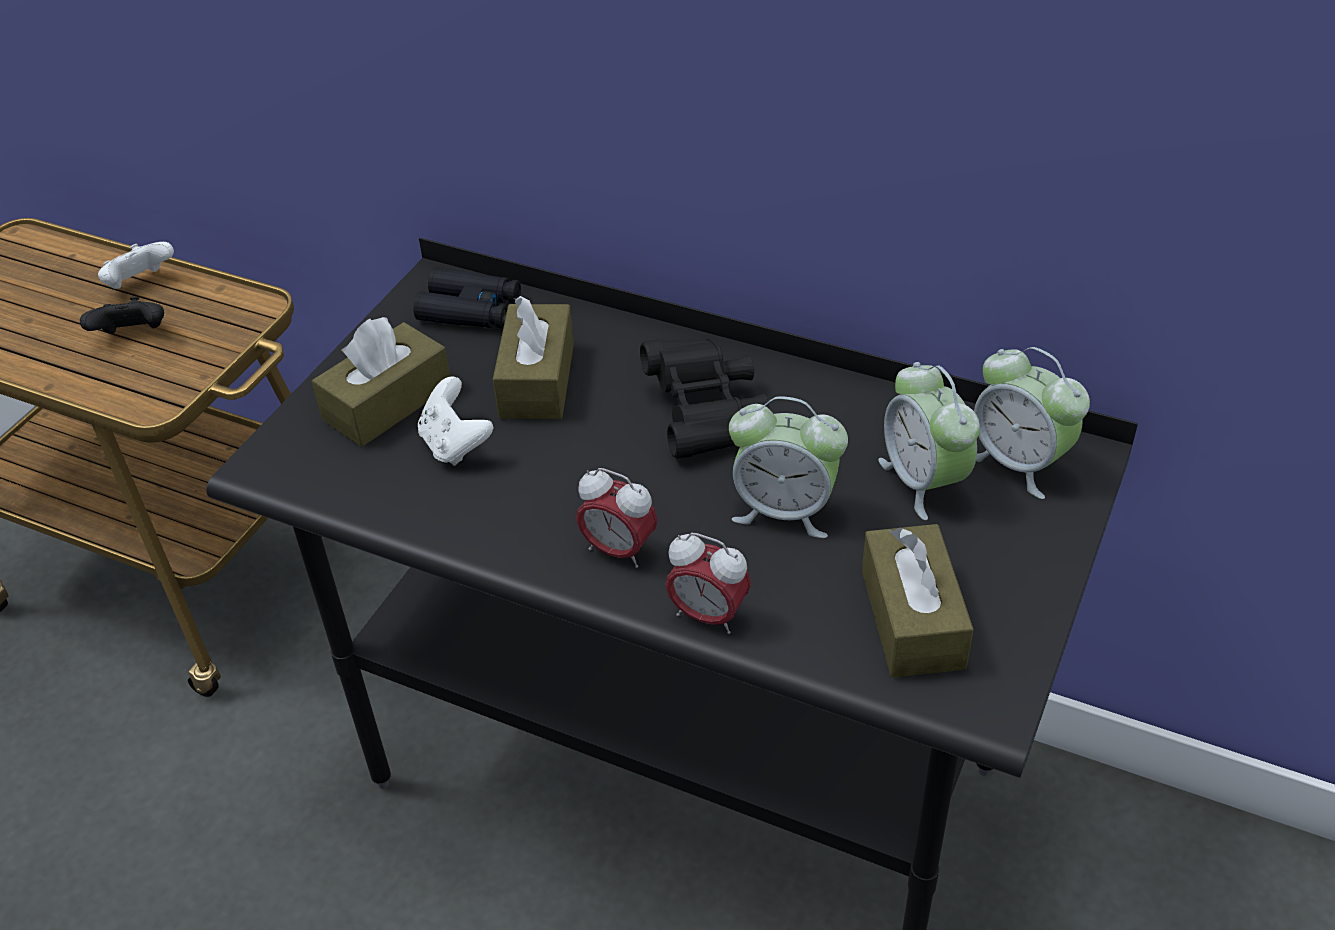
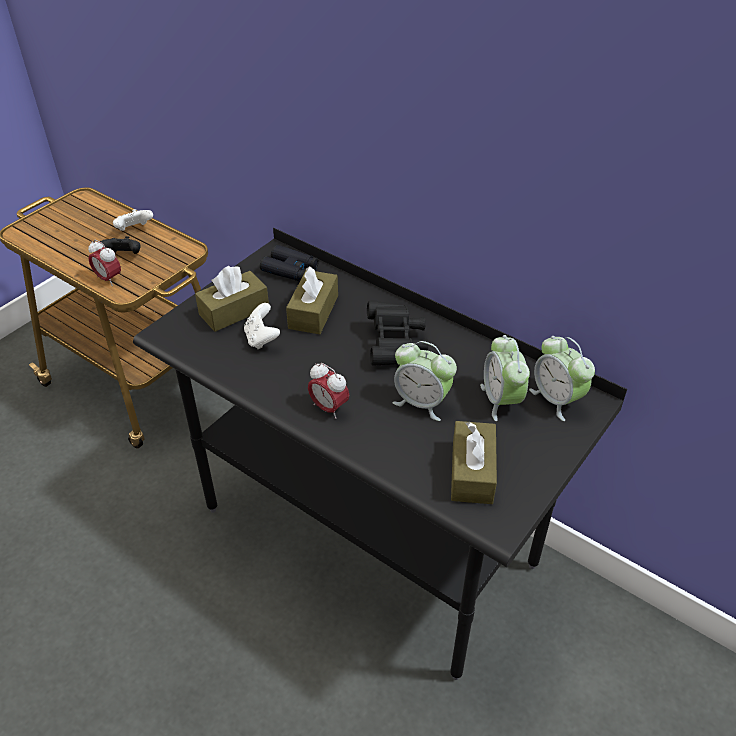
camera: 10 degrees right, 0 degrees up
(708, 615) = (364, 450): alarm clock -> alarm clock (108, 279)

